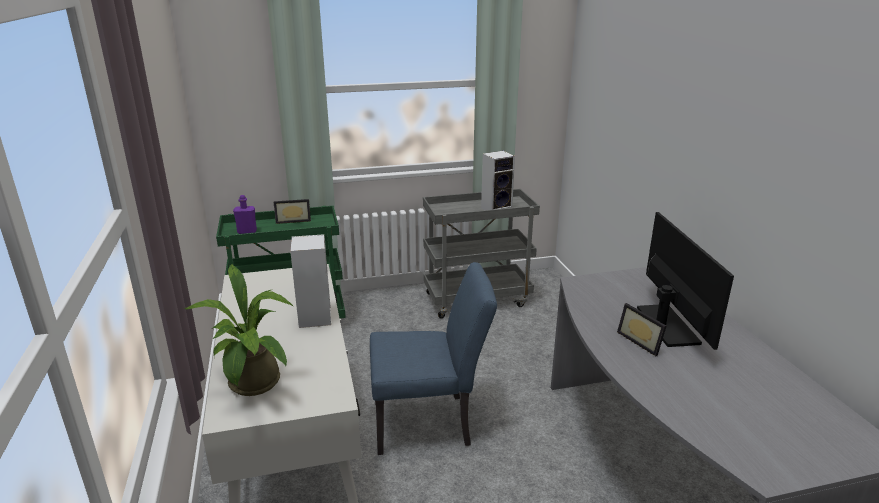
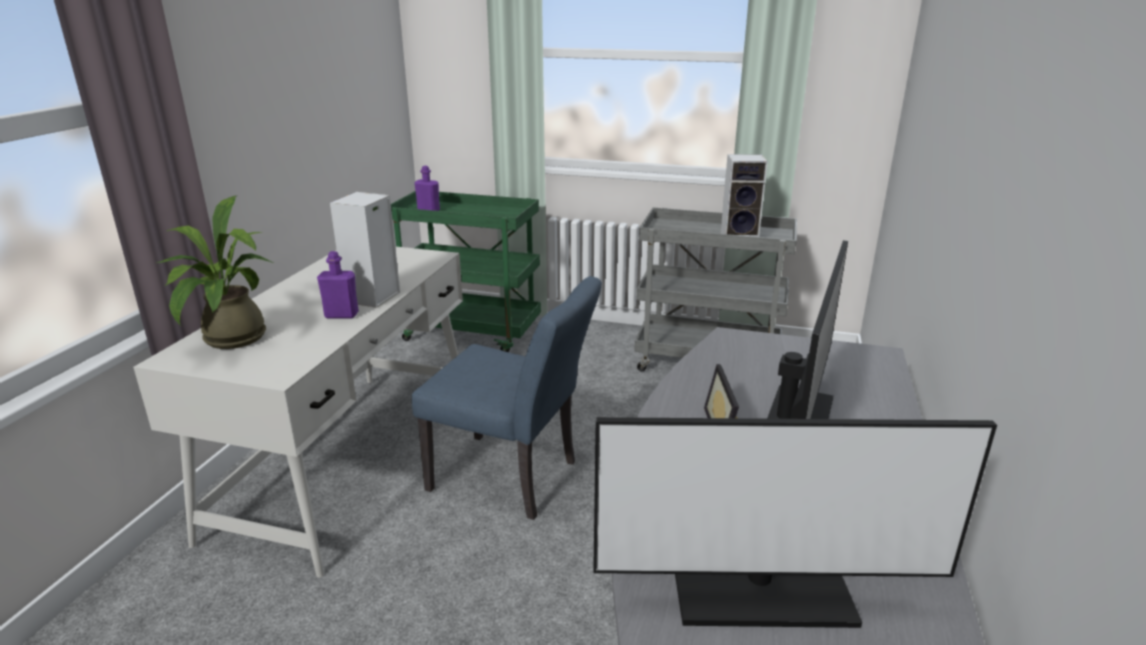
camera: 30 degrees right, 0 degrees up
(293, 220) = (487, 208): picture frame -> none
(312, 338) = (341, 315): none -> purple bottle
(757, 423) = (762, 595): none -> monitor

